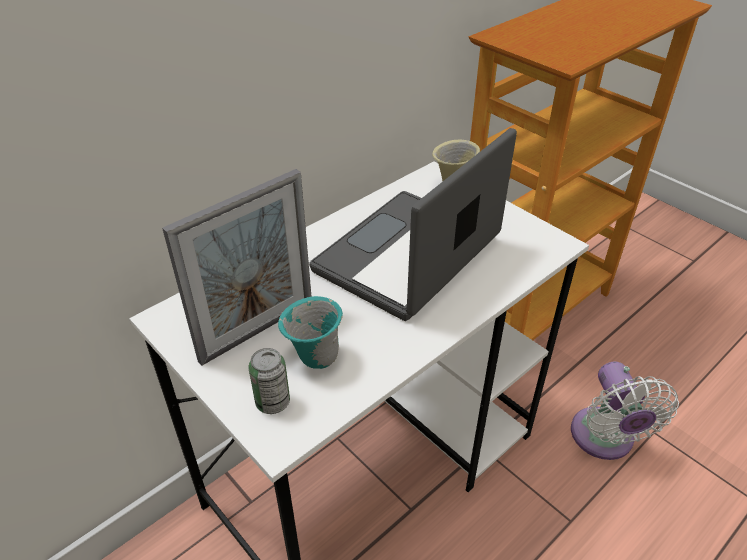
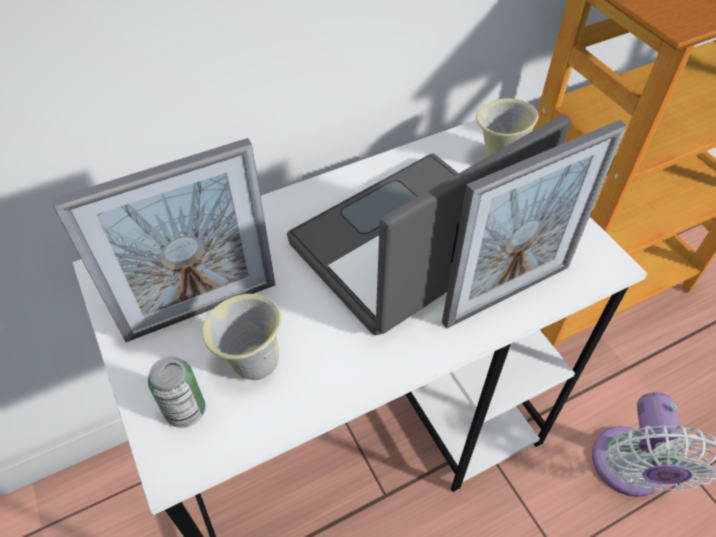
camera: 15 degrees right, 10 degrees up
(313, 359) = (251, 362): turquoise mug -> beige mug
(494, 276) = (507, 294): none -> picture frame

